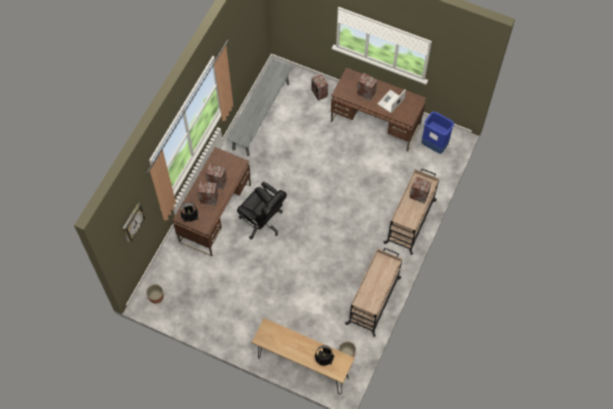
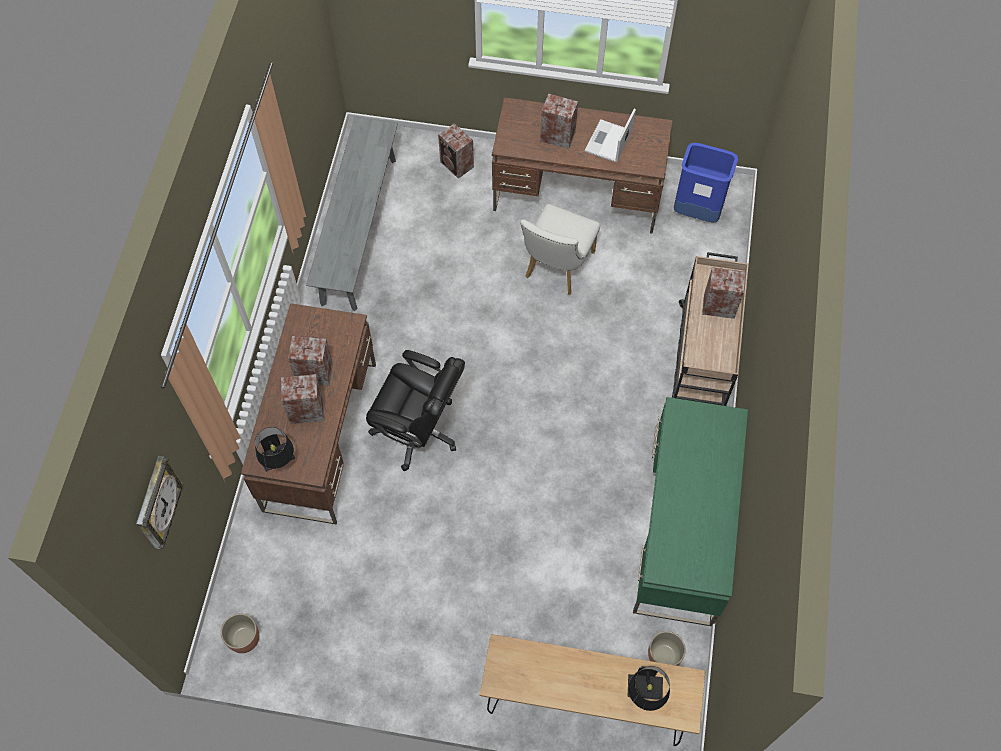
camera: 15 degrees left, 0 degrees up
(353, 158) = (556, 268): none -> white chair
(374, 300) = (681, 532): beige cart -> green desk

